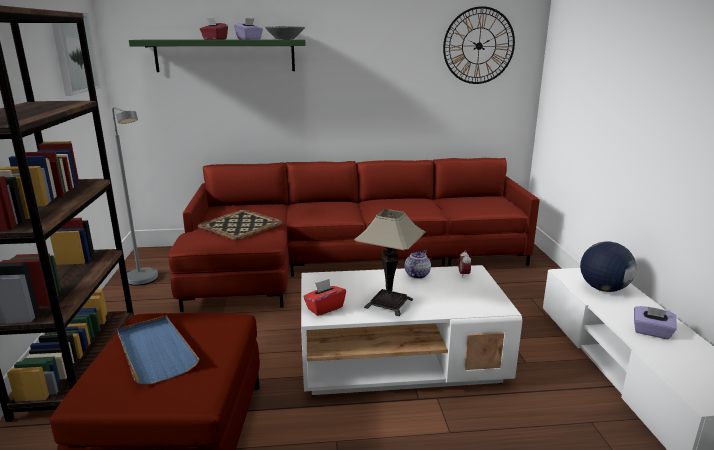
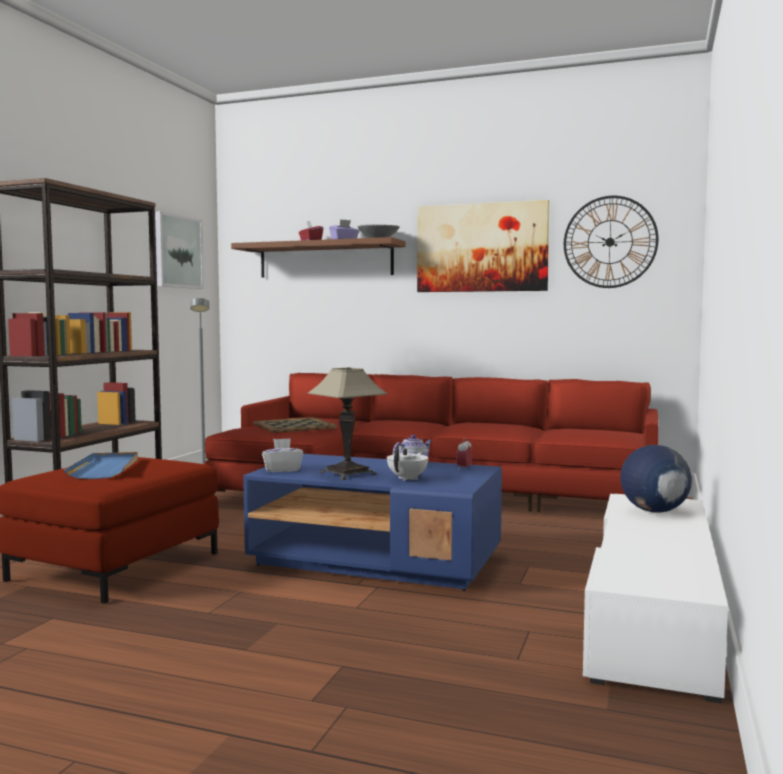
camera: 25 degrees right, 15 degrees down
(225, 55) = (325, 260): green shelf -> brown shelf
(324, 308) = (282, 469): red tissue box -> white tissue box
(375, 47) = (481, 247): none -> picture
(400, 360) = (377, 560): white coffee table -> blue coffee table
(445, 301) = (408, 478): none -> white teapot
(651, 332) = (649, 541): purple tissue box -> none

